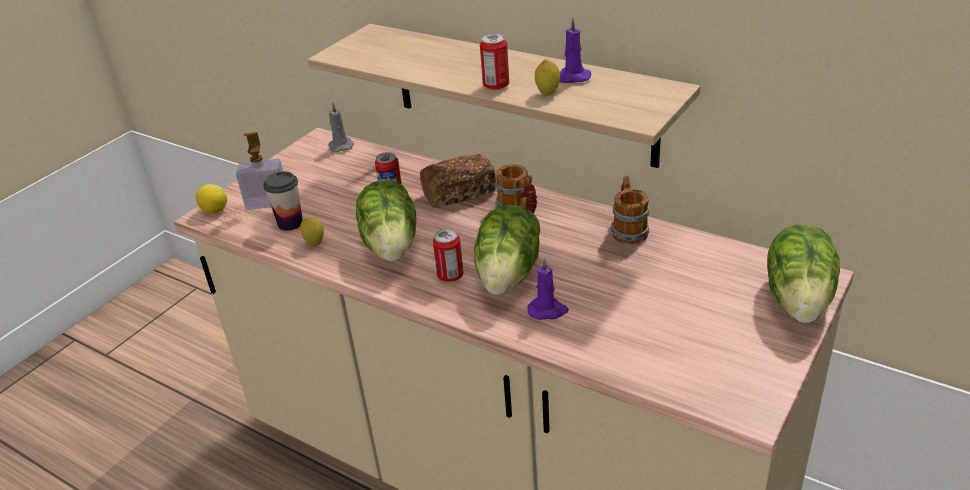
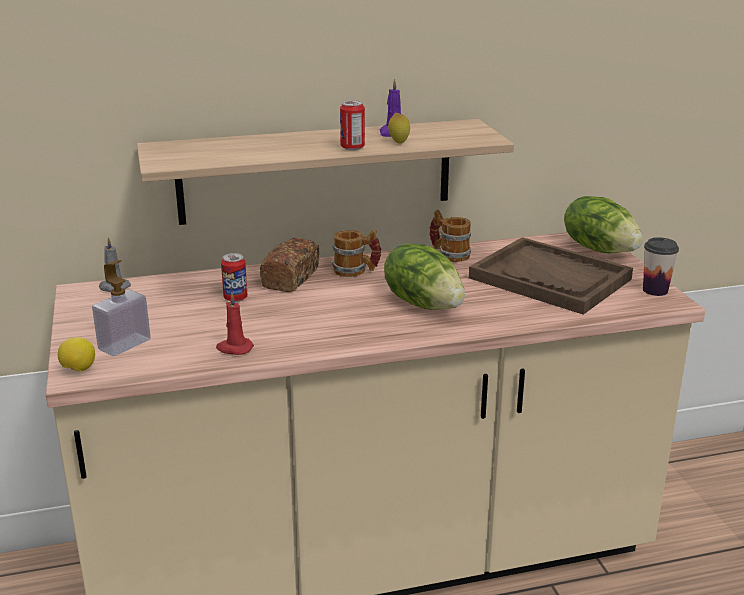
camera: 50 degrees left, 10 degrees down
(290, 223) = (181, 347): cup -> cup (655, 290)
(315, 243) = (234, 348): lemon -> red candle
(392, 245) = (303, 323): lettuce -> none
(450, 276) = (386, 321): can -> none
(548, 310) = (486, 309): purple candle -> none
(672, 309) = (550, 279): none -> brown tray

